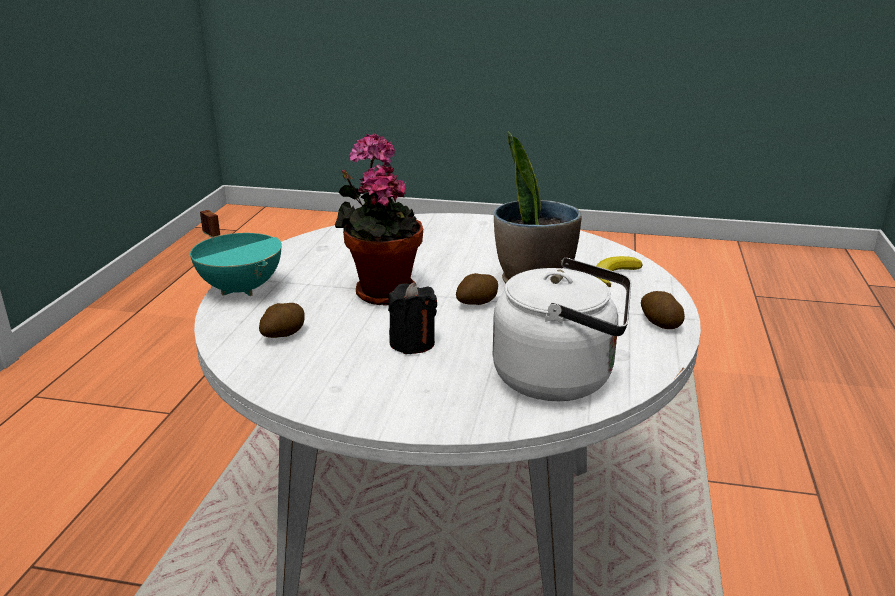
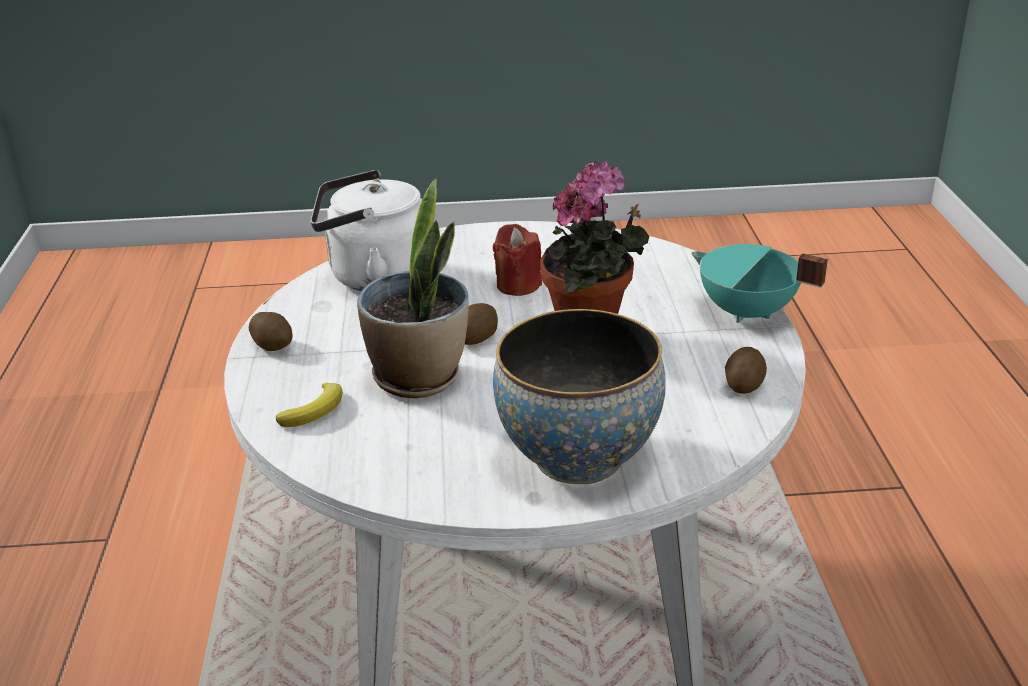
camera: 165 degrees right, 5 degrees up
(283, 335) = (642, 274): potato -> potato (744, 384)
(412, 343) = (518, 285): black candle -> red candle
(447, 232) = (578, 457): none -> bowl

